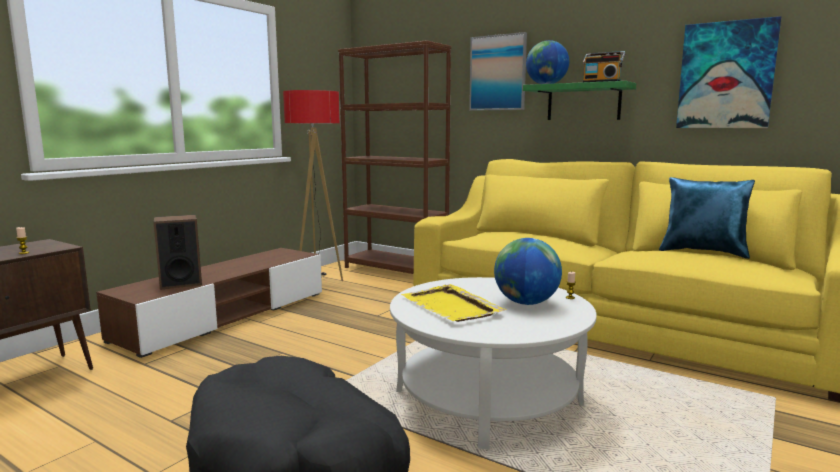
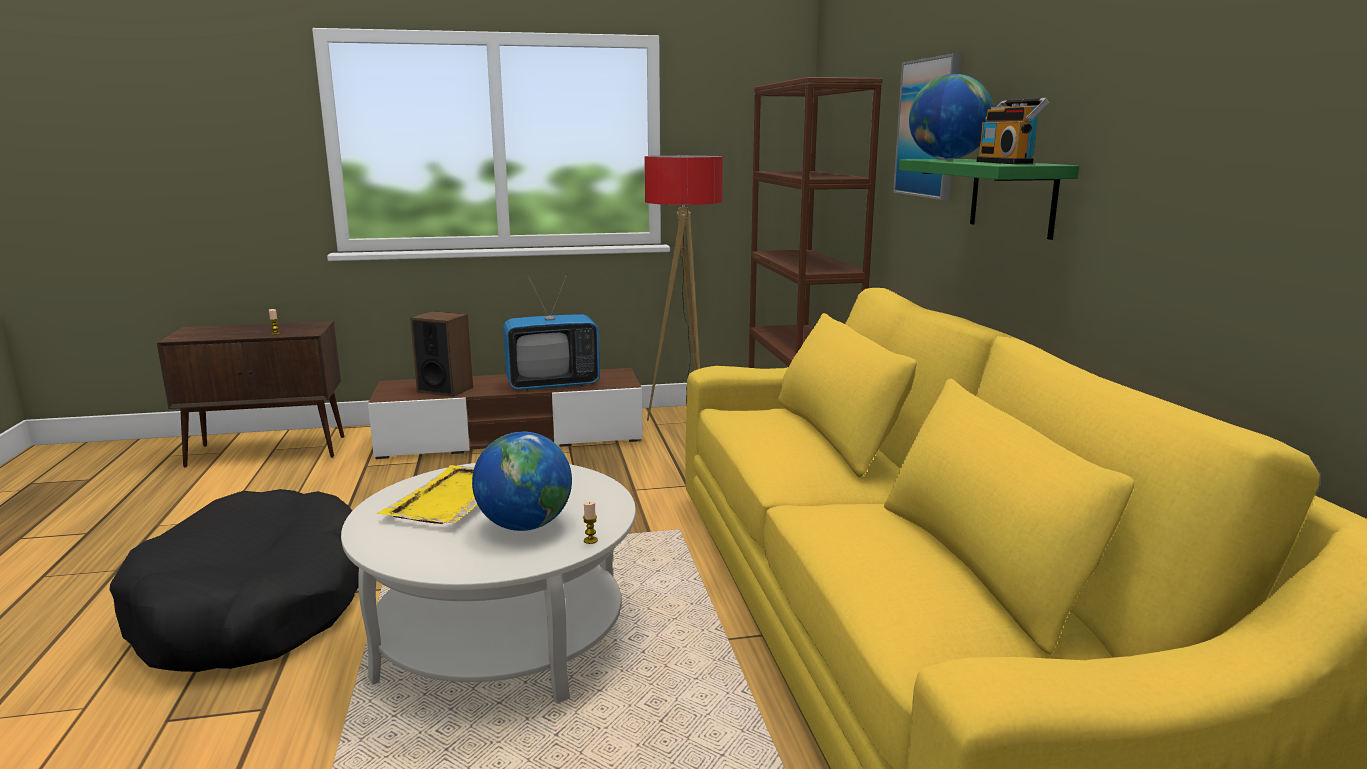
camera: 45 degrees right, 5 degrees up
(256, 264) = (553, 384): none -> television
(703, 252) = (938, 550): blue pillow -> none
(726, 75) = (1213, 163): picture -> none

